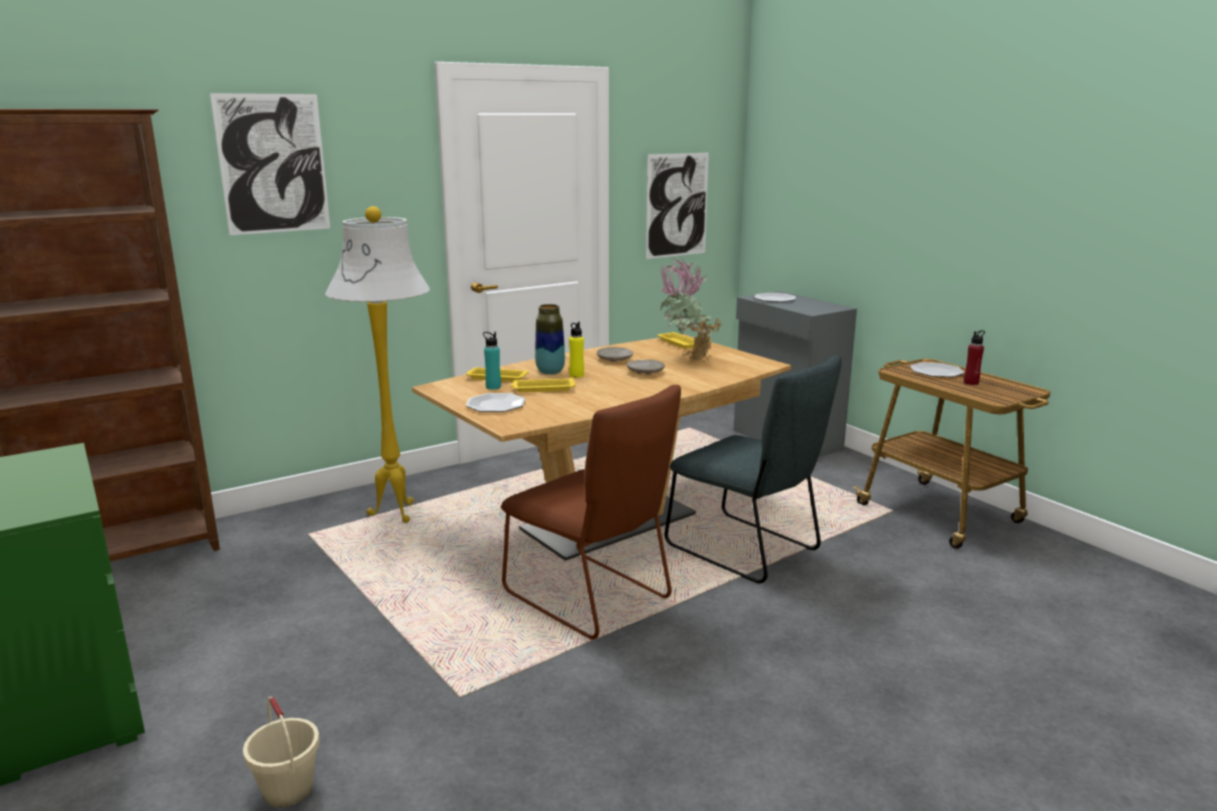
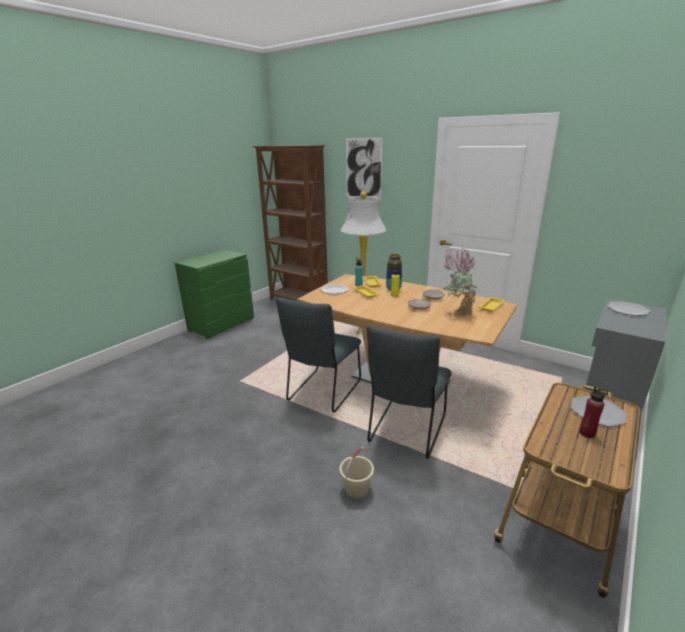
camera: 70 degrees right, 5 degrees up
(287, 790) = (188, 367): beige bucket -> beige bucket (356, 489)
(592, 598) = (323, 392): brown chair -> grey chair
(677, 205) = (610, 218): picture -> none

